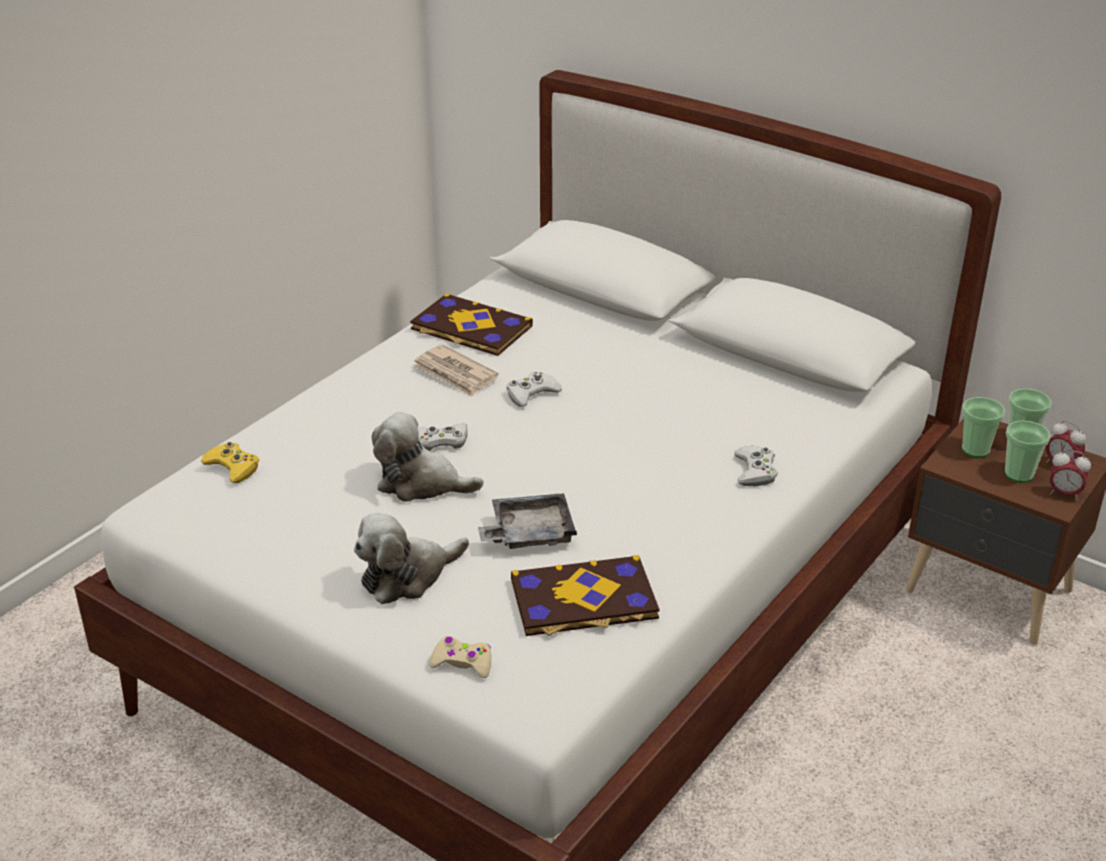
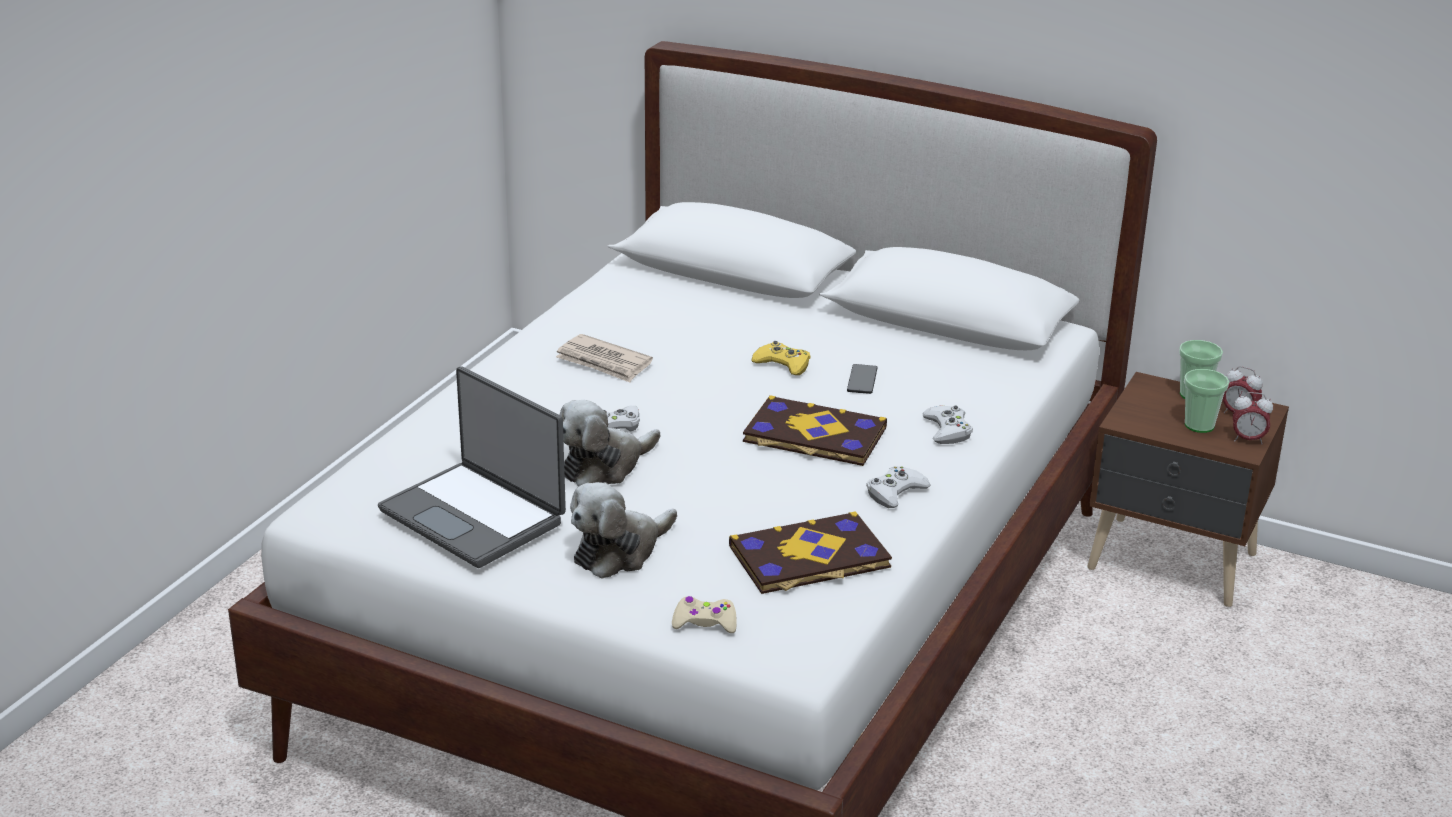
camera: 10 degrees left, 5 degrees down
(233, 467) = (395, 466): yellow game controller -> yellow game controller (783, 364)
(285, 526) = (475, 516): none -> laptop
(421, 483) = (604, 466): plush toy -> plush toy turned 45 degrees counterclockwise
(470, 328) = (605, 318): book -> book (814, 436)
(529, 533) = (733, 503): grey tray -> none
(531, 394) = (692, 375): white game controller -> white game controller (895, 492)
(688, 410) = (862, 380): none -> phone
(975, 449) = (1150, 406): cup -> none

